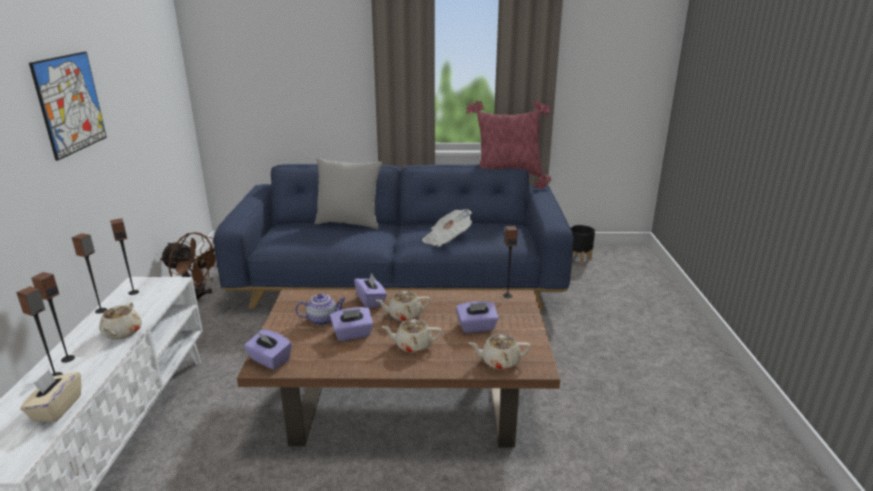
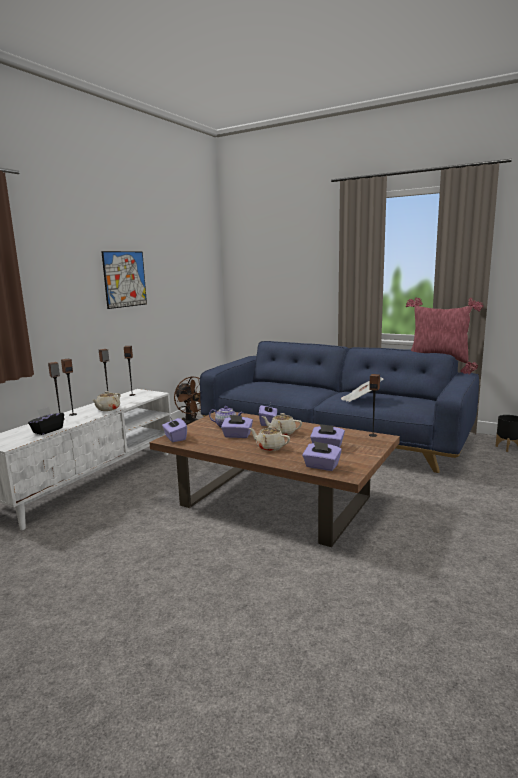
camera: 30 degrees right, 10 degrees down
(56, 408) = (47, 430): beige tissue box -> black tissue box
(349, 223) = (300, 384): grey pillow -> none
(499, 362) = (321, 466): beige teapot -> purple tissue box

